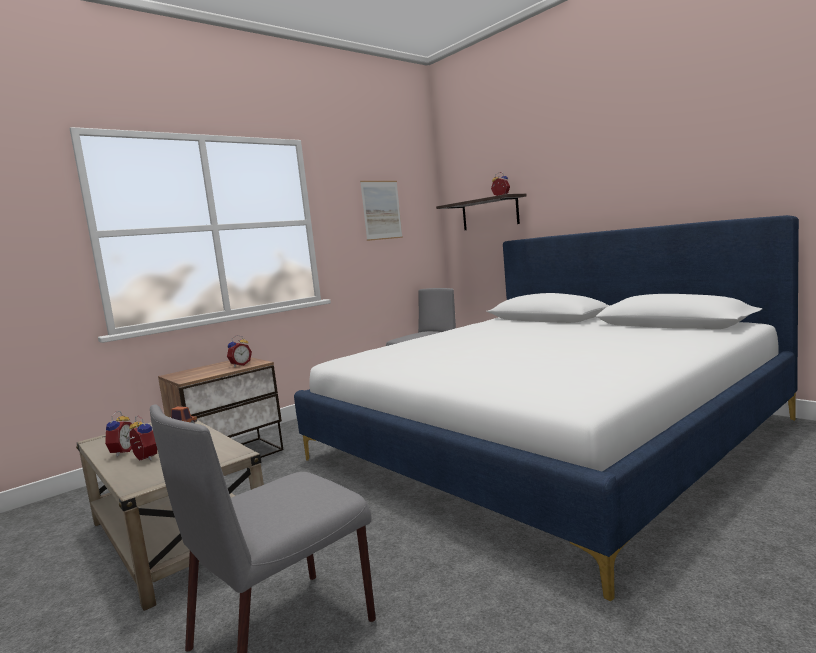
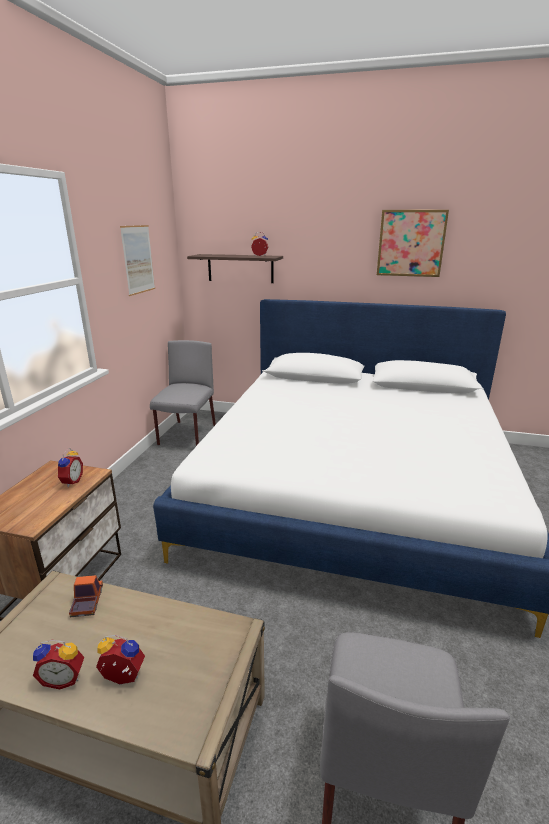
camera: 35 degrees left, 15 degrees up
(121, 452) = (64, 678): alarm clock -> alarm clock turned 120 degrees clockwise
(657, 153) = (411, 243): none -> picture

